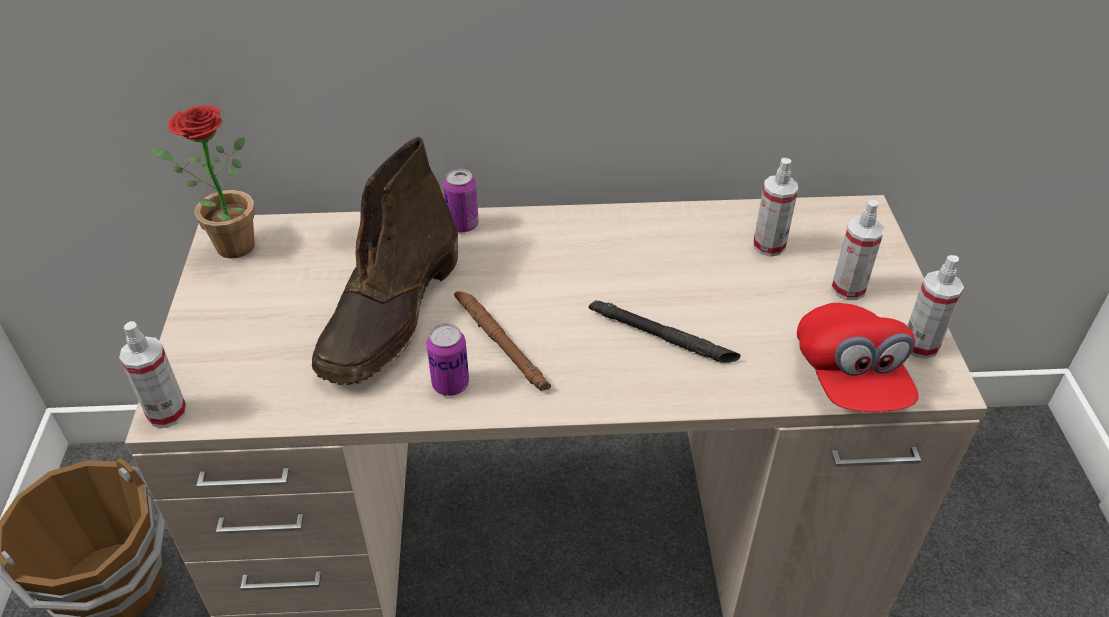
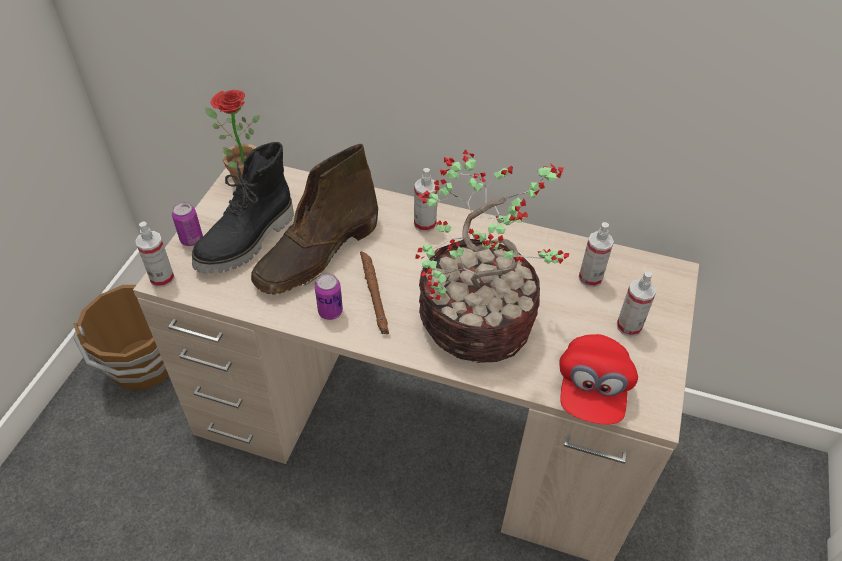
camera: 20 degrees right, 5 degrees up
(278, 326) = (247, 242): none -> black boot
(463, 225) = (391, 204): can -> can (191, 239)
(661, 336) = (479, 321): black flashlight -> potted plant
(920, 345) = (656, 383): spray bottle -> spray bottle (425, 224)

